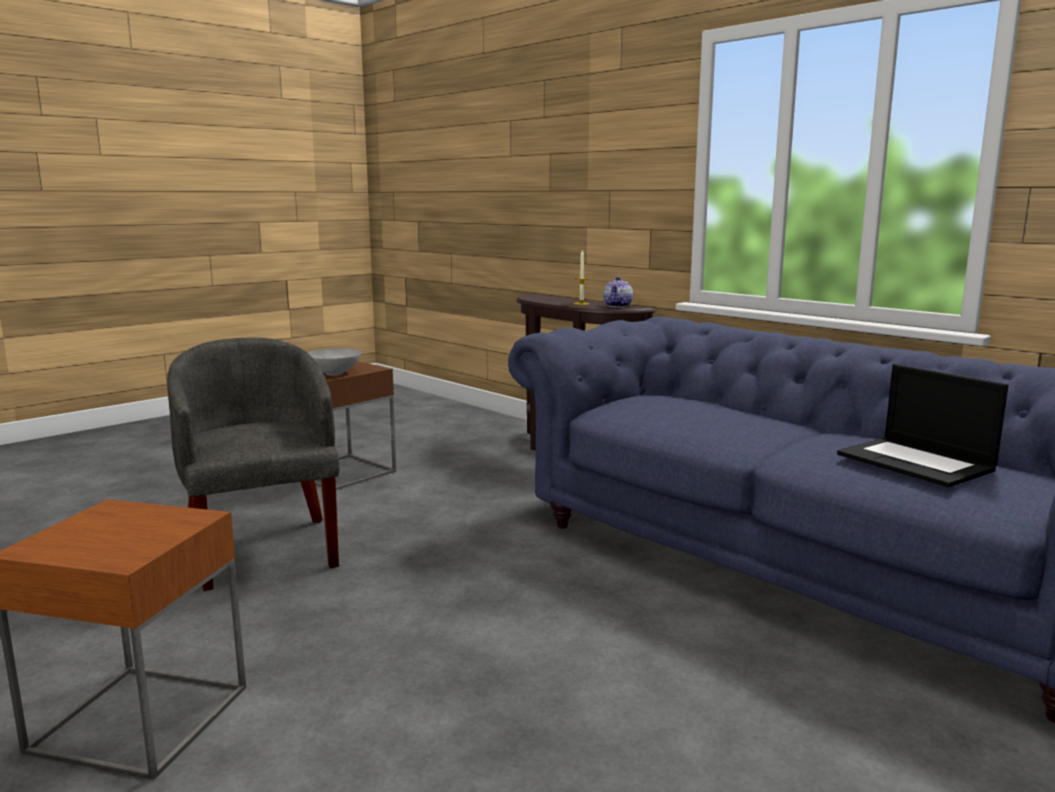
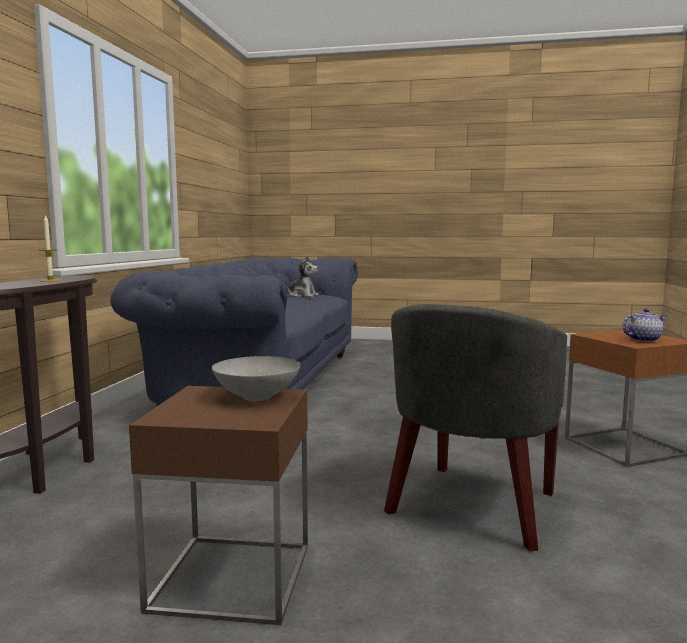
camera: 125 degrees left, 5 degrees down
(618, 306) = (66, 277): teapot -> teapot (643, 340)
(917, 462) = (302, 296): laptop -> plush toy

